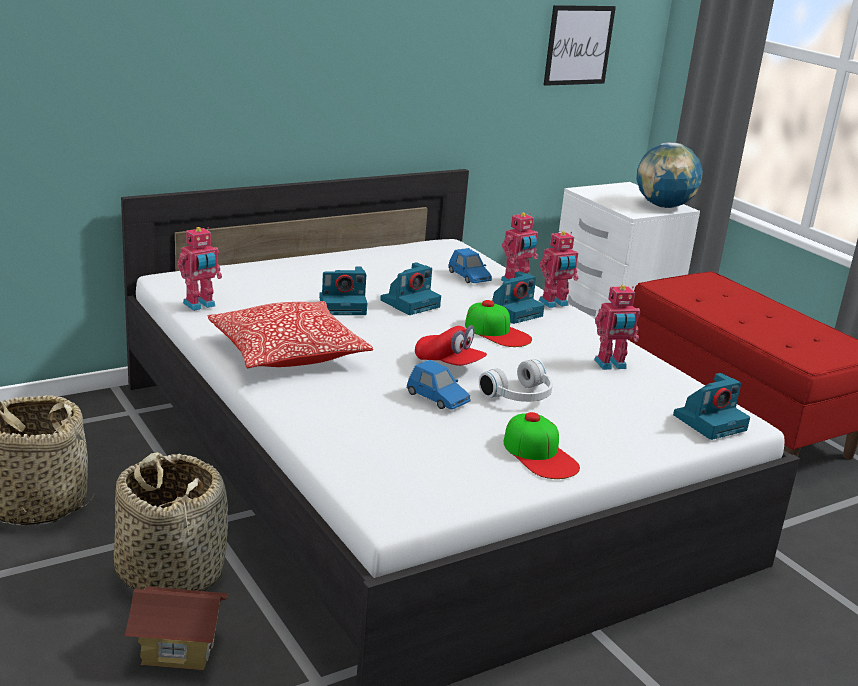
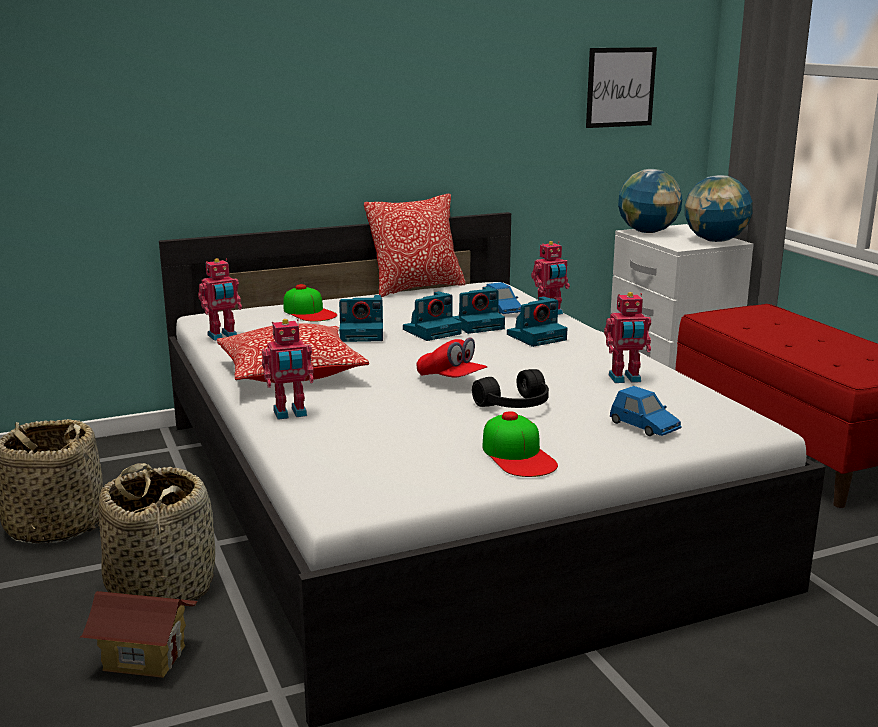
camera: 10 degrees right, 5 degrees down
(374, 245) = (416, 288): none -> pillow
(437, 398) = (427, 408): blue toy car -> blue toy car (644, 426)
(497, 332) = (513, 353): cap -> cap (309, 312)
(520, 396) = (516, 406): white headphones -> black headphones
(554, 303) = (582, 329): toy robot -> toy robot (290, 414)
(596, 191) = (647, 232): none -> globe
(710, 422) = (719, 427): camera -> camera (478, 325)

